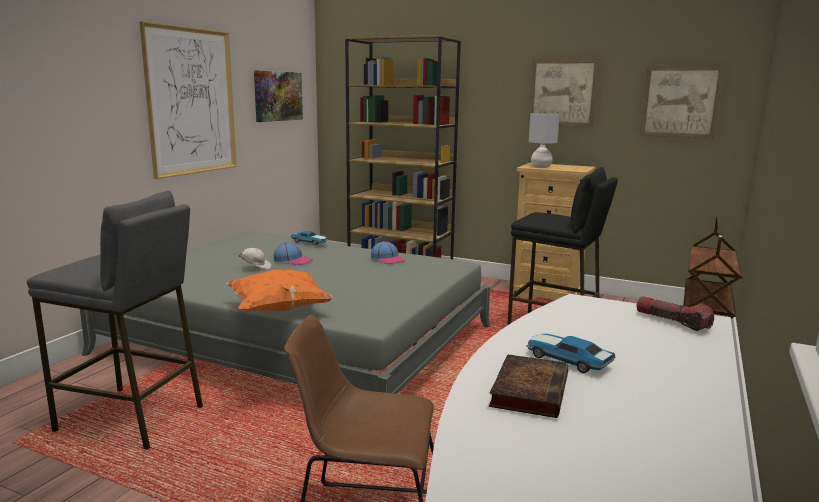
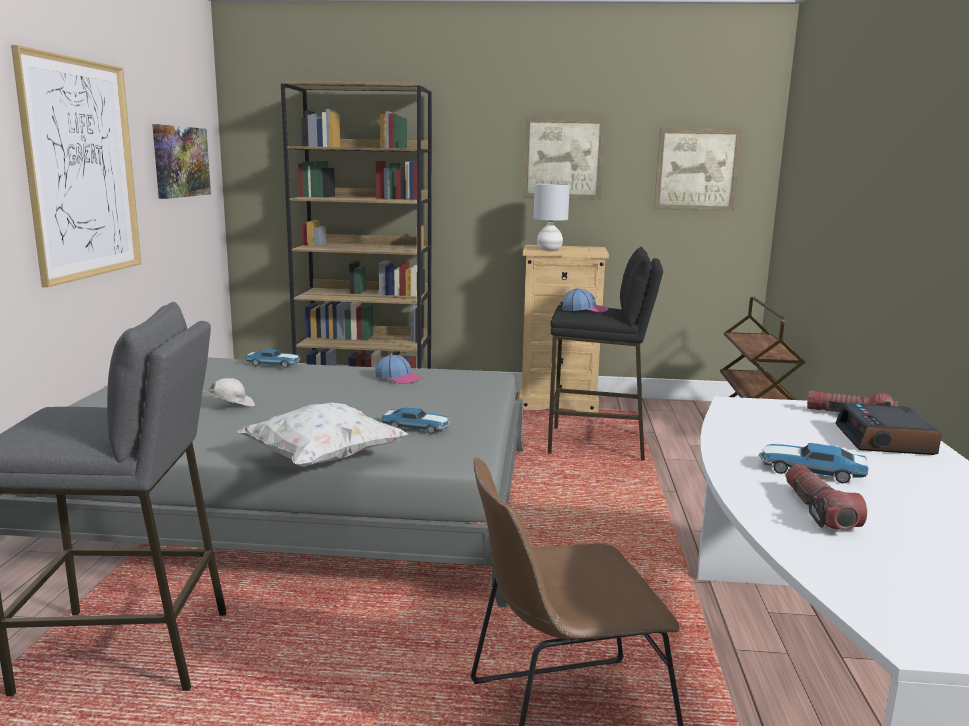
camera: 20 degrees left, 0 degrees up
(278, 309) = (323, 459): orange pillow -> white pillow
(293, 260) = (276, 391): cap -> cap (584, 309)
(363, 295) = (417, 427): none -> toy car
(529, 389) = (818, 510): book -> flashlight
(676, 345) = (885, 440): none -> alarm clock

